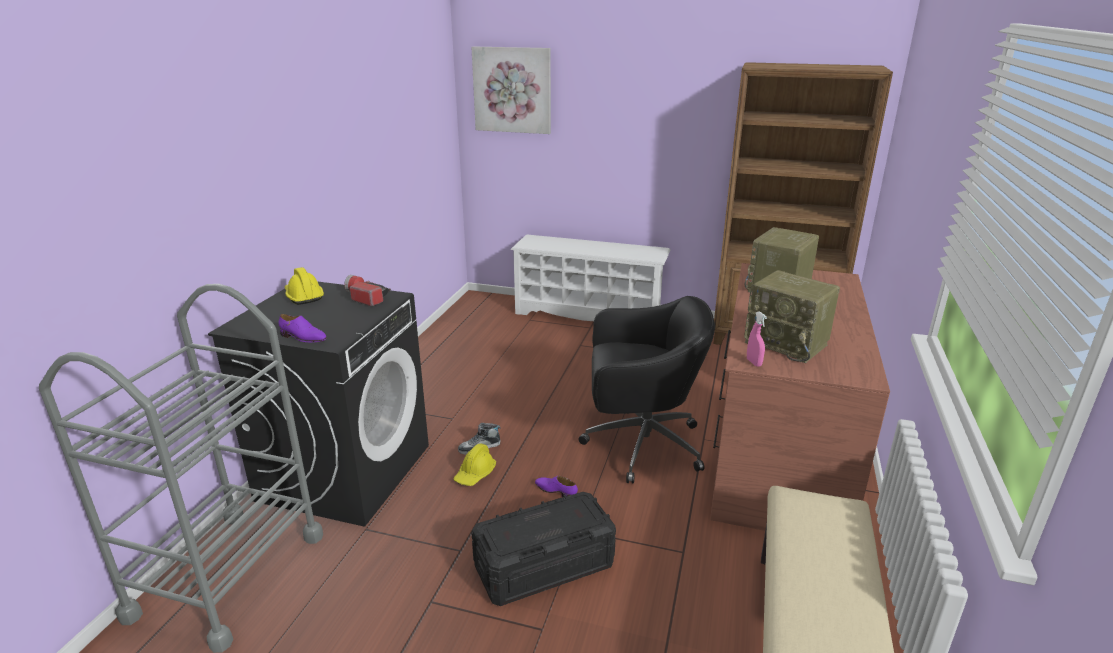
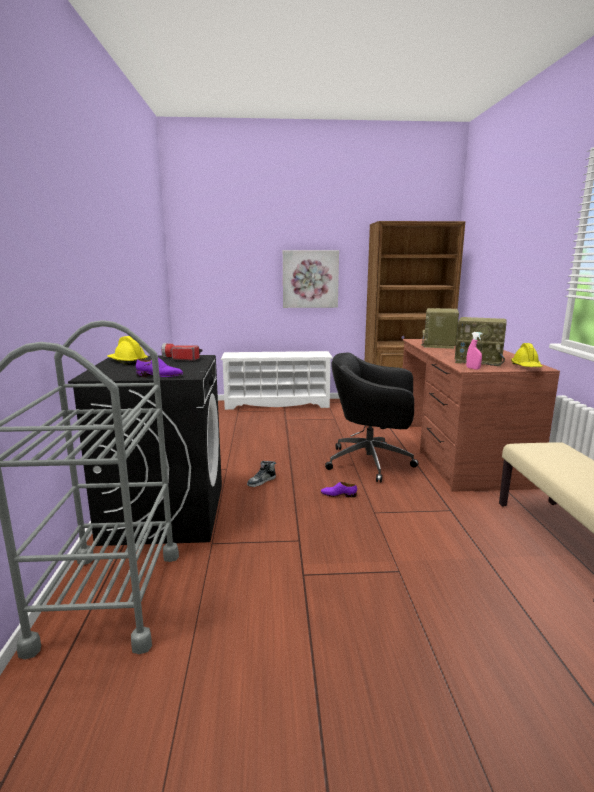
camera: 20 degrees left, 10 degrees down
(475, 474) = (271, 496): yellow hard hat -> yellow hard hat (526, 367)
(512, 90) = (211, 247): picture -> picture (310, 279)
(544, 566) = (368, 536): black storage box -> none
(640, 445) = (372, 462): black office chair -> black office chair turned 150 degrees counterclockwise

